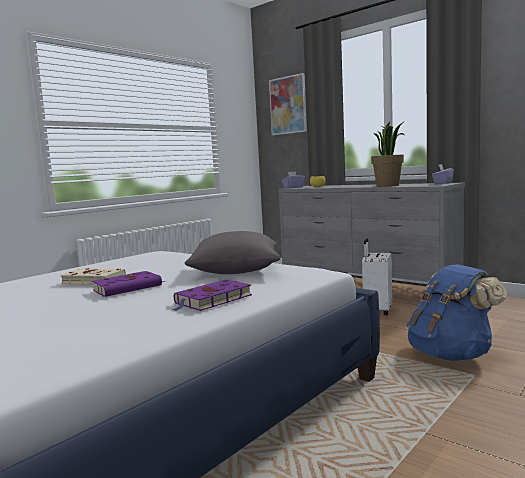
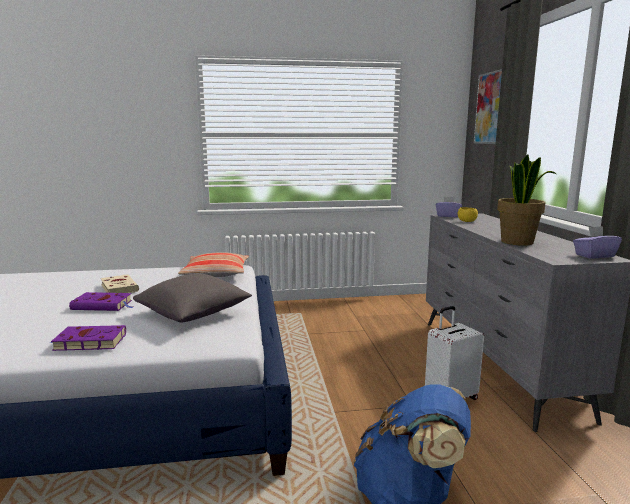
camera: 40 degrees right, 5 degrees up
(156, 257) = (216, 273): none -> pillow

